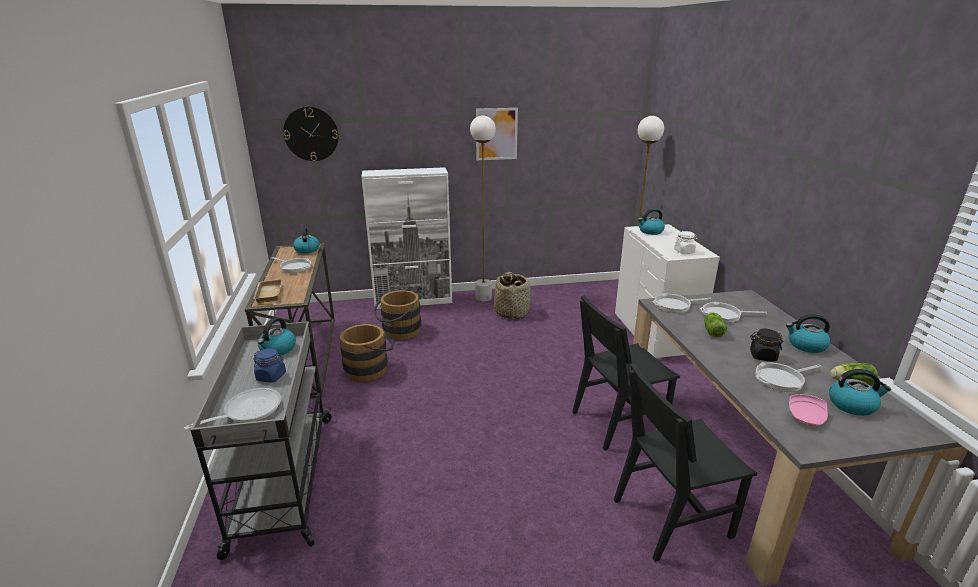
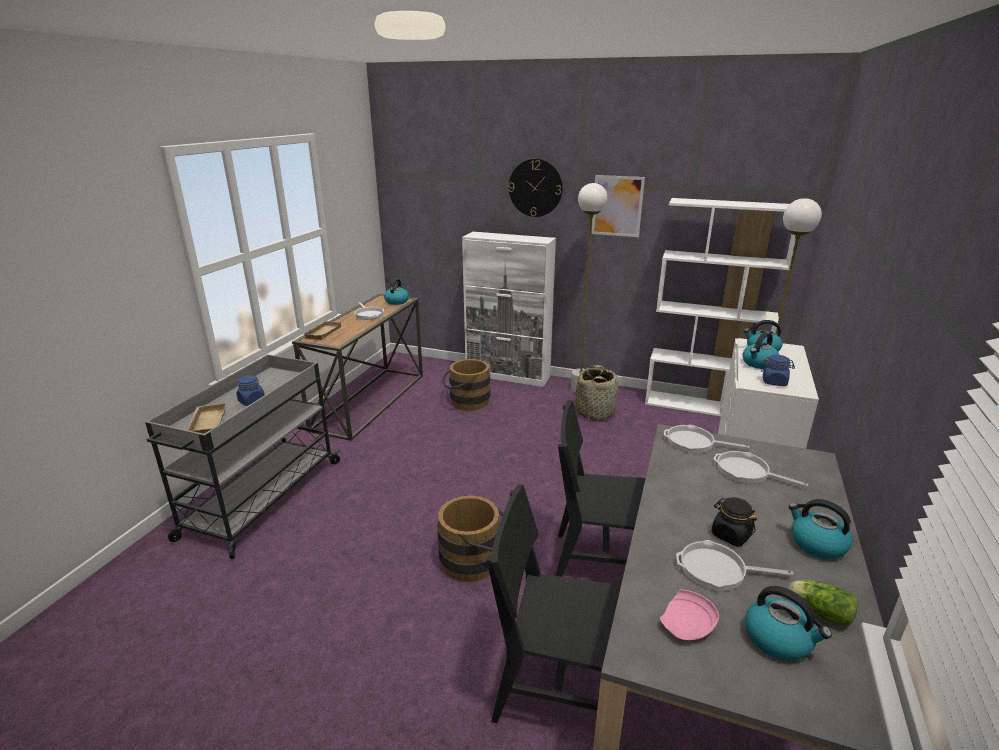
camera: 30 degrees right, 0 degrees up
(248, 411) = (206, 422): frying pan -> beige tray
(278, 349) = (281, 381): kettle -> kettle (759, 364)
(311, 134) = (430, 190): wall clock -> wall clock (535, 188)
(370, 369) = (410, 428): brown bucket -> brown bucket (476, 561)
(579, 288) = (701, 406): none -> white bookcase
(684, 251) = (774, 382): white jar -> blue jar
(712, 331) = (703, 485): lettuce -> none

